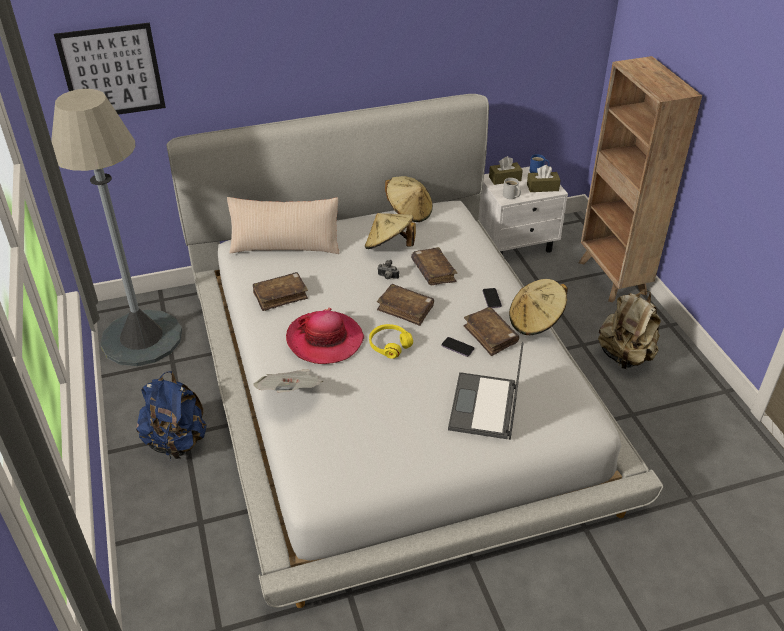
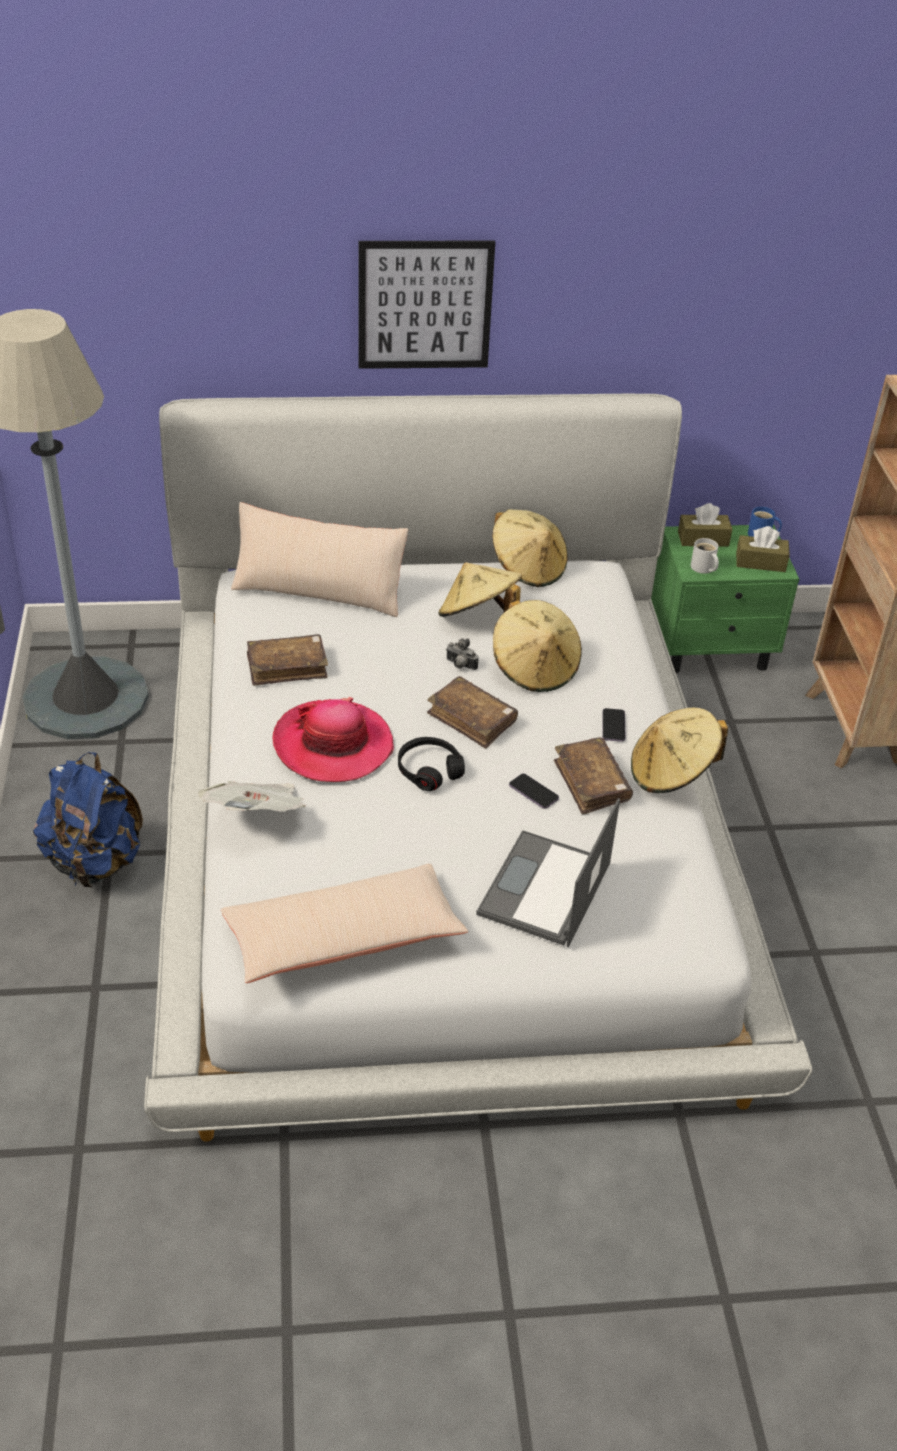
camera: 10 degrees right, 0 degrees up
(112, 71) = (93, 288): picture -> picture (425, 305)
(369, 461) = (343, 938): none -> beige pillow
(389, 345) = (429, 770): yellow headphones -> black headphones
(433, 272) = (534, 669): brown book -> beige hat
(516, 244) = (712, 648): white nightstand -> green nightstand
(625, 356) = (833, 858): beige backpack -> none

